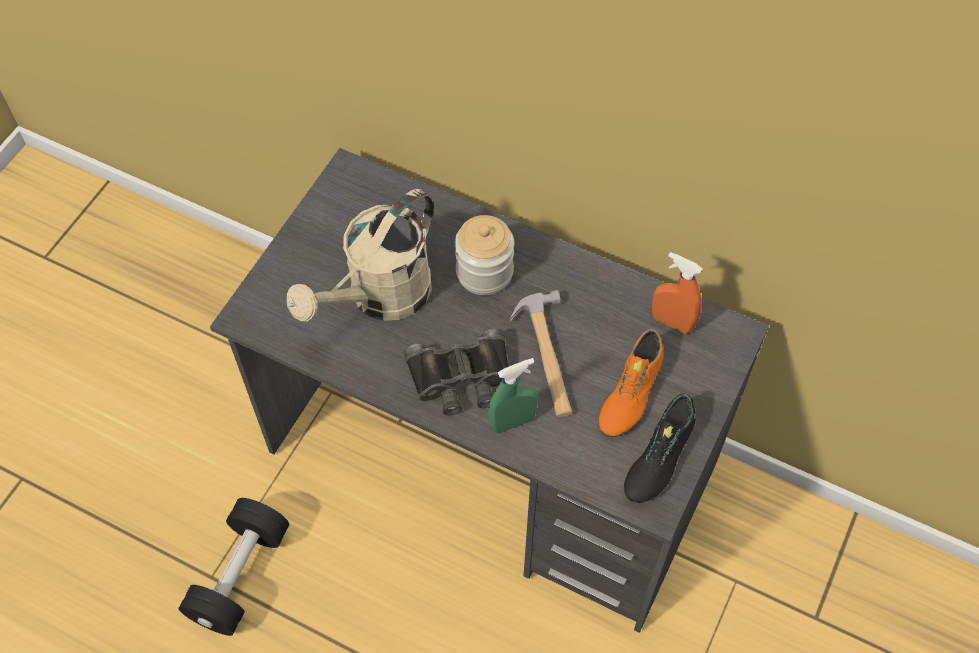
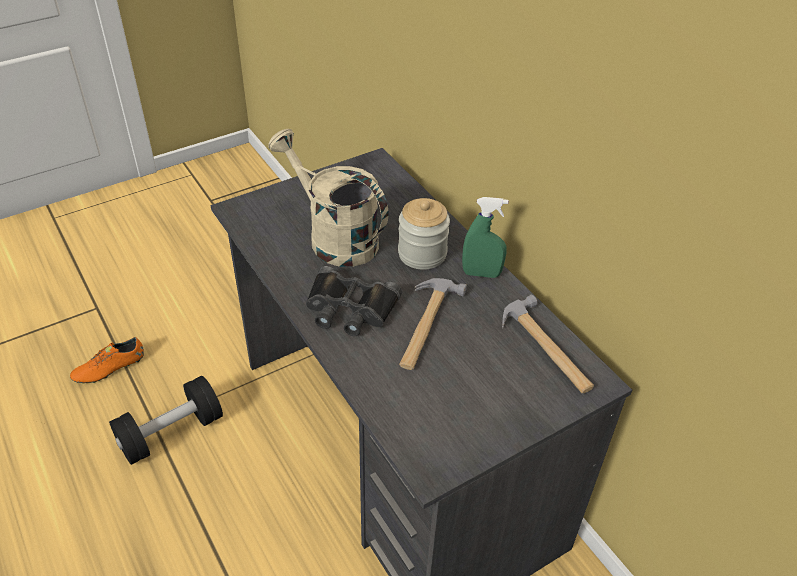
camera: 30 degrees right, 15 degrees down
(379, 298) = (334, 237): beige watering can -> beige watering can turned 60 degrees clockwise
(512, 422) = (363, 354): green spray bottle -> green spray bottle (481, 273)
(630, 393) = (473, 380): orange shoe -> orange shoe (109, 368)
(658, 457) = (461, 436): black shoe -> none
(671, 322) = (546, 349): orange spray bottle -> hammer

